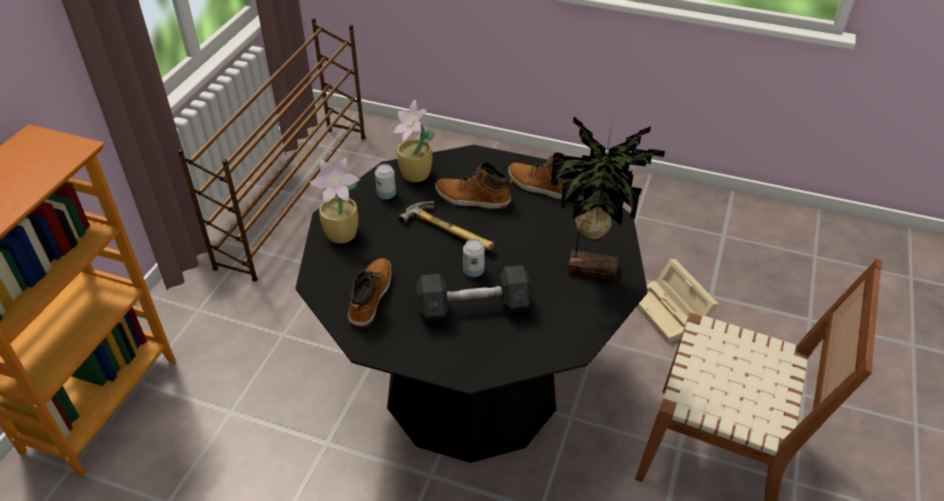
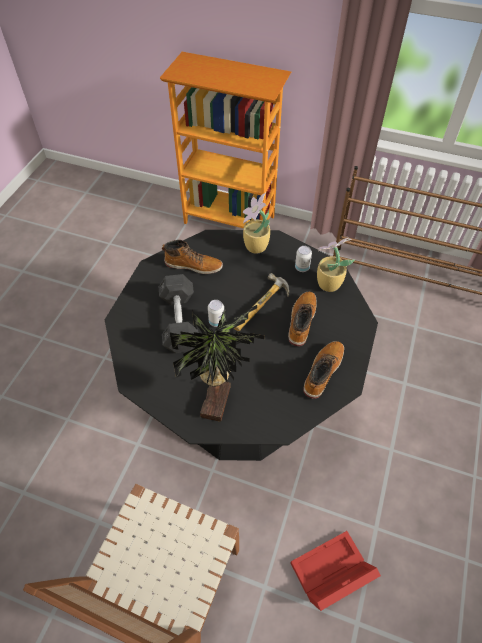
camera: 90 degrees right, 10 degrees up
(671, 311) = (330, 573): beige storage box -> red storage box

